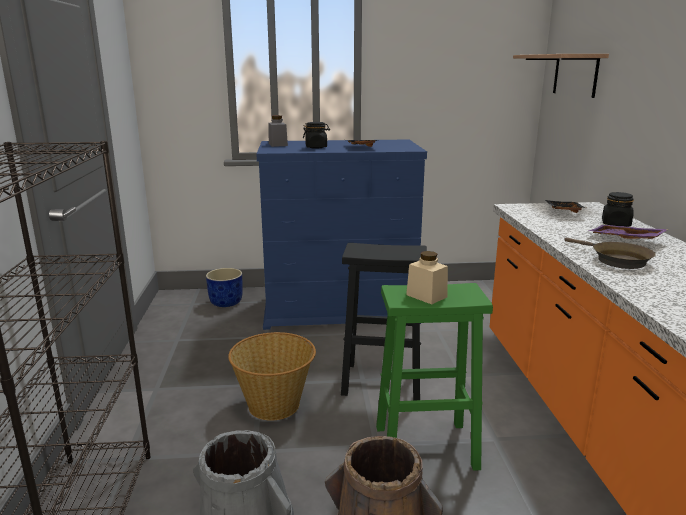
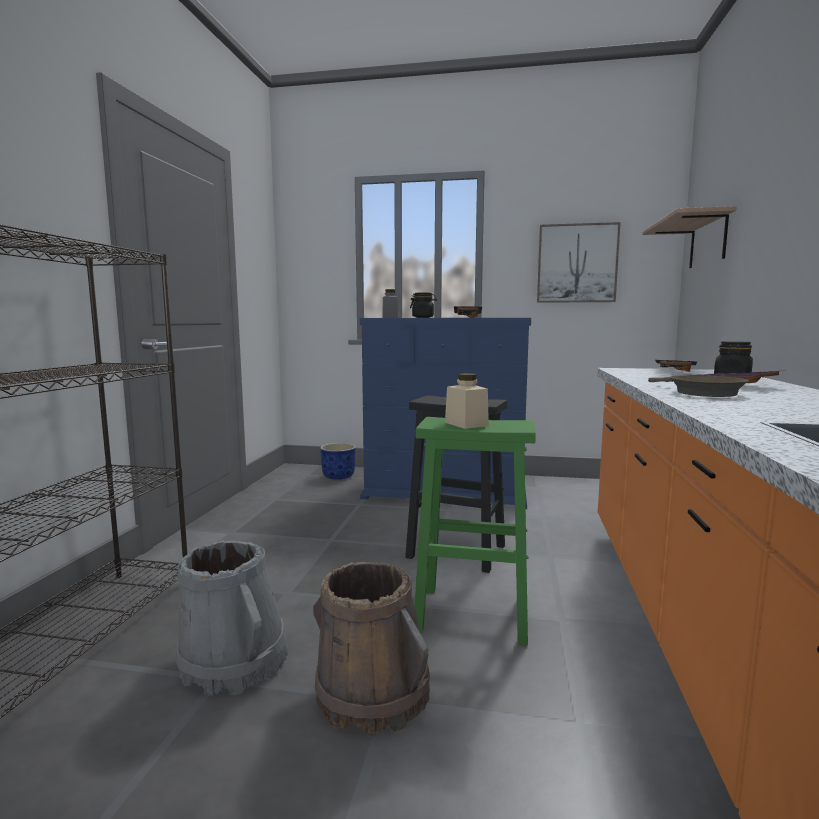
camera: 15 degrees right, 10 degrees down
(275, 404) = (333, 557): basket -> none
(451, 82) = (577, 263): none -> picture

